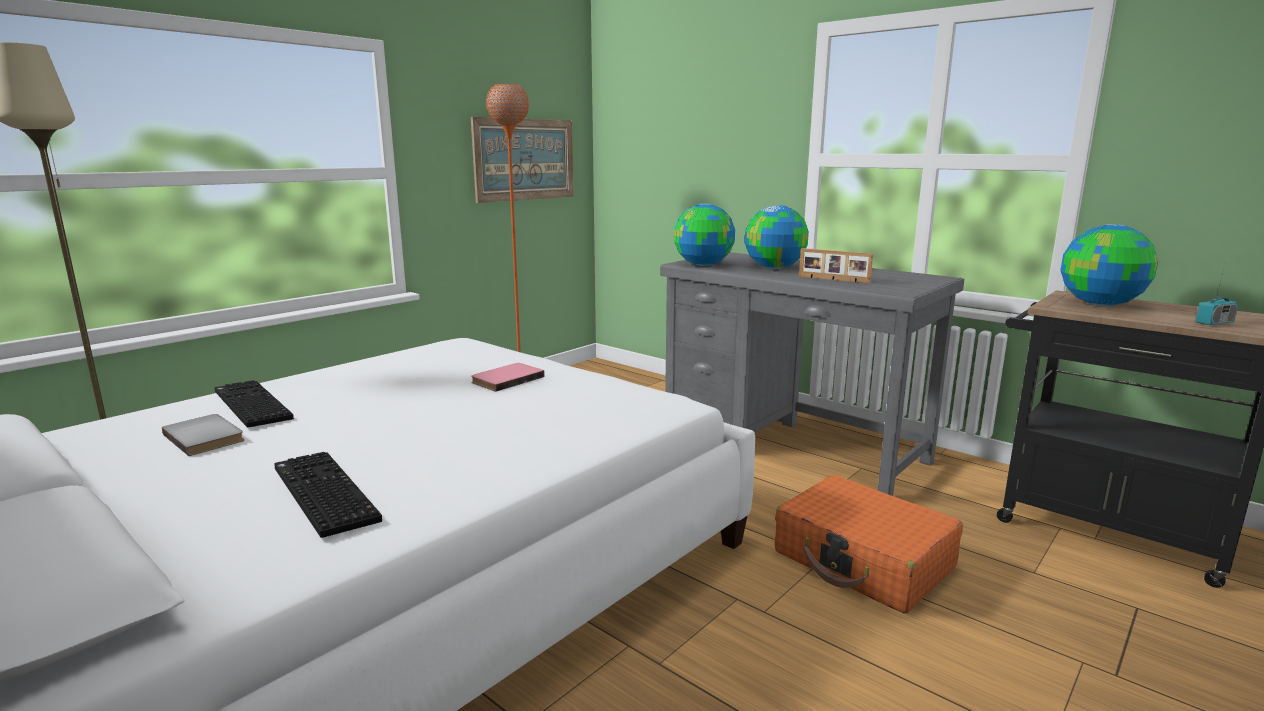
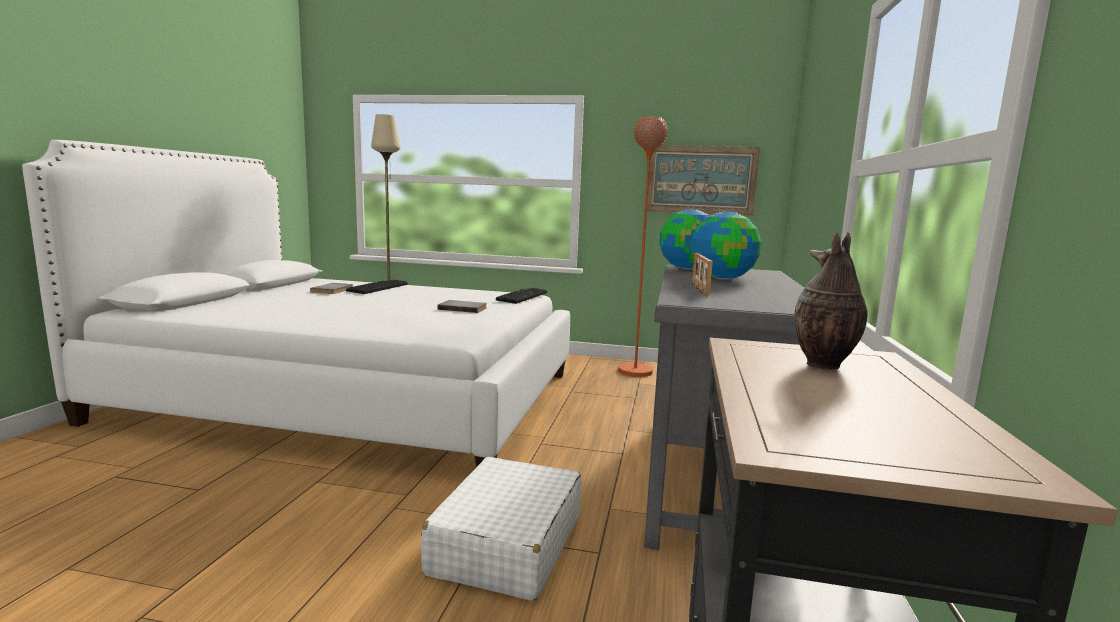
camera: 60 degrees right, 5 degrees down
(321, 494) = (271, 308): keyboard -> keyboard (521, 296)
(506, 379) = (463, 308): pink book -> grey book
(863, 561) = (506, 544): orange suitcase -> white suitcase
(1101, 304) = (822, 365): globe -> vase
(1214, 323) = (810, 416): radio -> none

